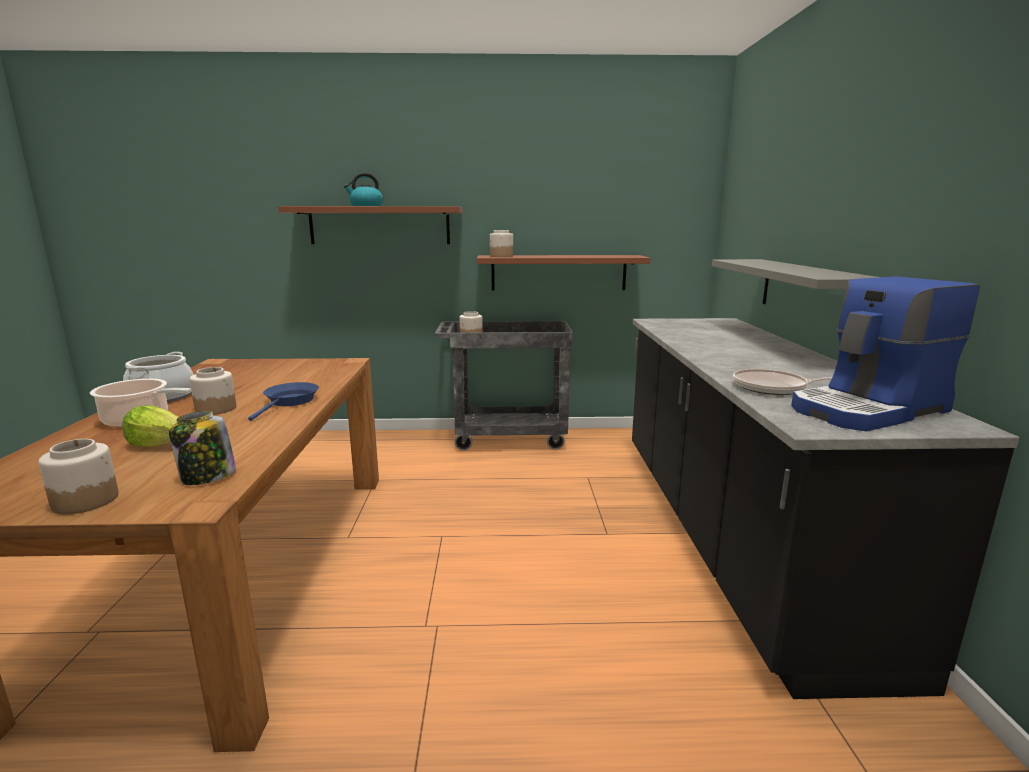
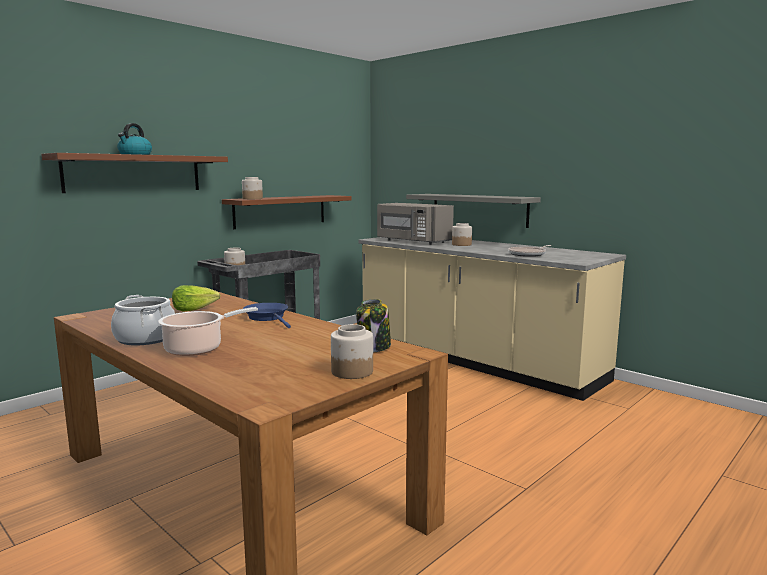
camera: 45 degrees left, 5 degrees down
(160, 444) = (279, 350): lettuce -> lettuce (194, 309)
(216, 409) = (230, 331): jar -> jar (461, 244)
(685, 331) = (412, 241): none -> grey microwave
(731, 535) = (474, 360): black counter -> beige counter
(869, 410) = (576, 255): coffee machine -> none

